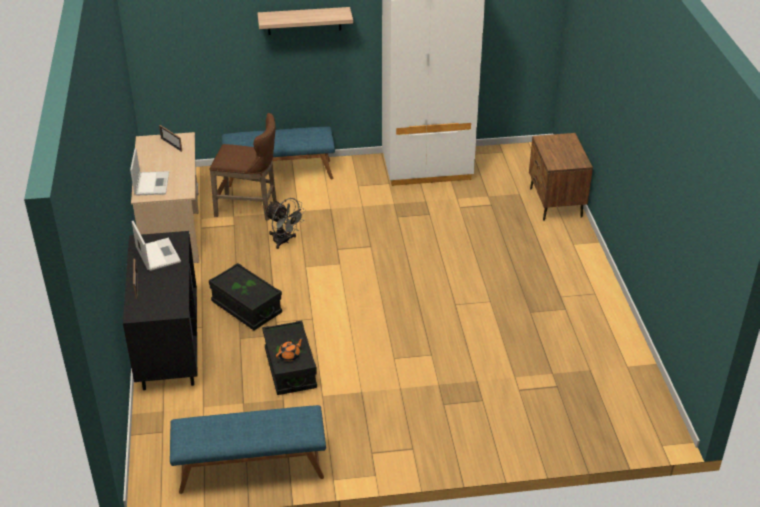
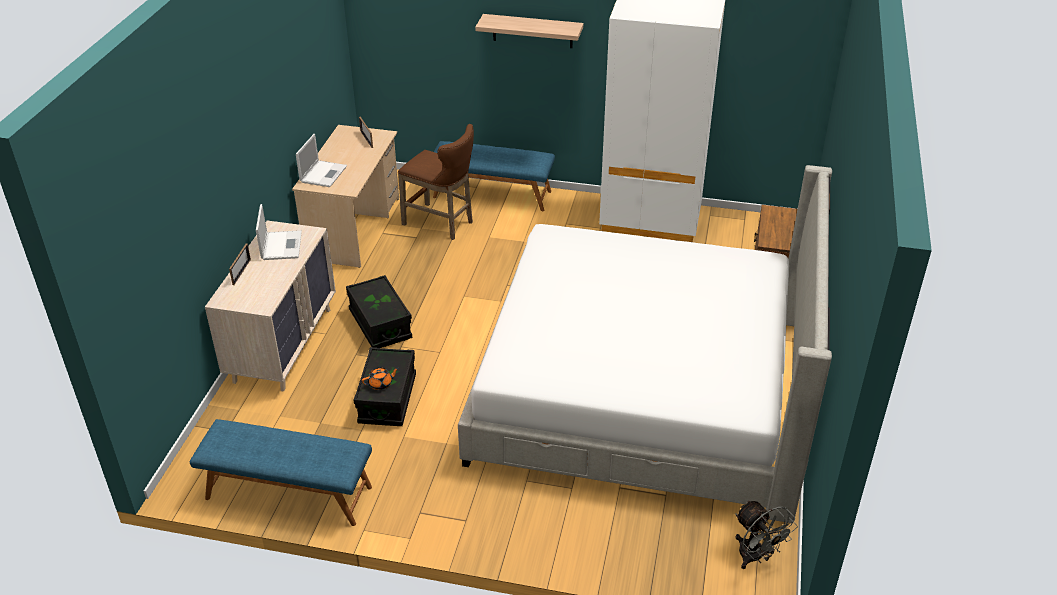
camera: 20 degrees right, 0 degrees up
(169, 345) = (283, 344): black dresser -> beige dresser
(284, 241) = (457, 265): grey fan -> grey fan (755, 558)
(496, 309) = (643, 390): none -> bed

